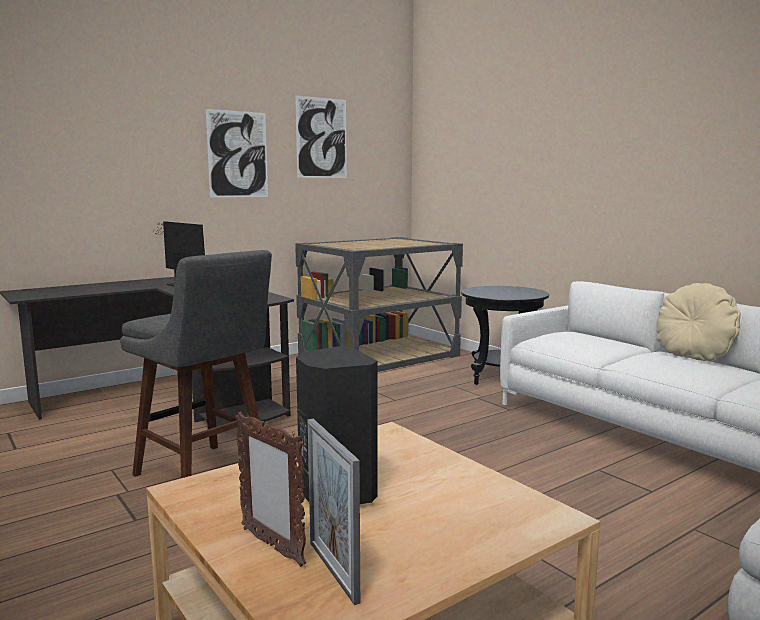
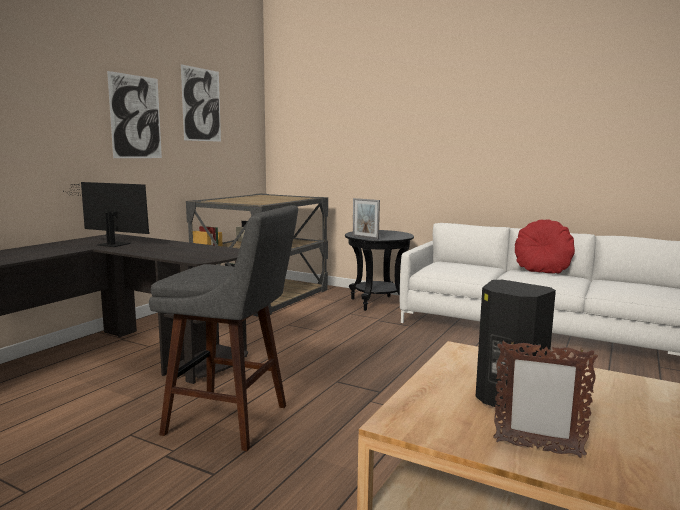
camera: 25 degrees left, 0 degrees up
(333, 571) = (605, 454): picture frame -> picture frame (365, 237)
(693, 357) = (542, 272): beige pillow -> red pillow

